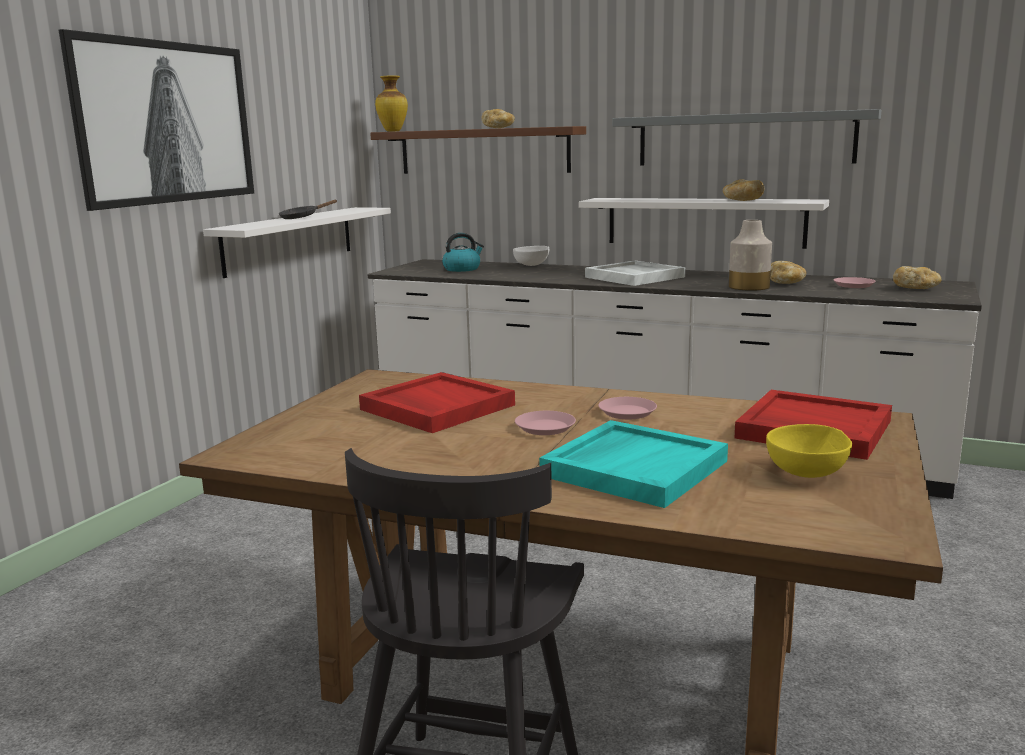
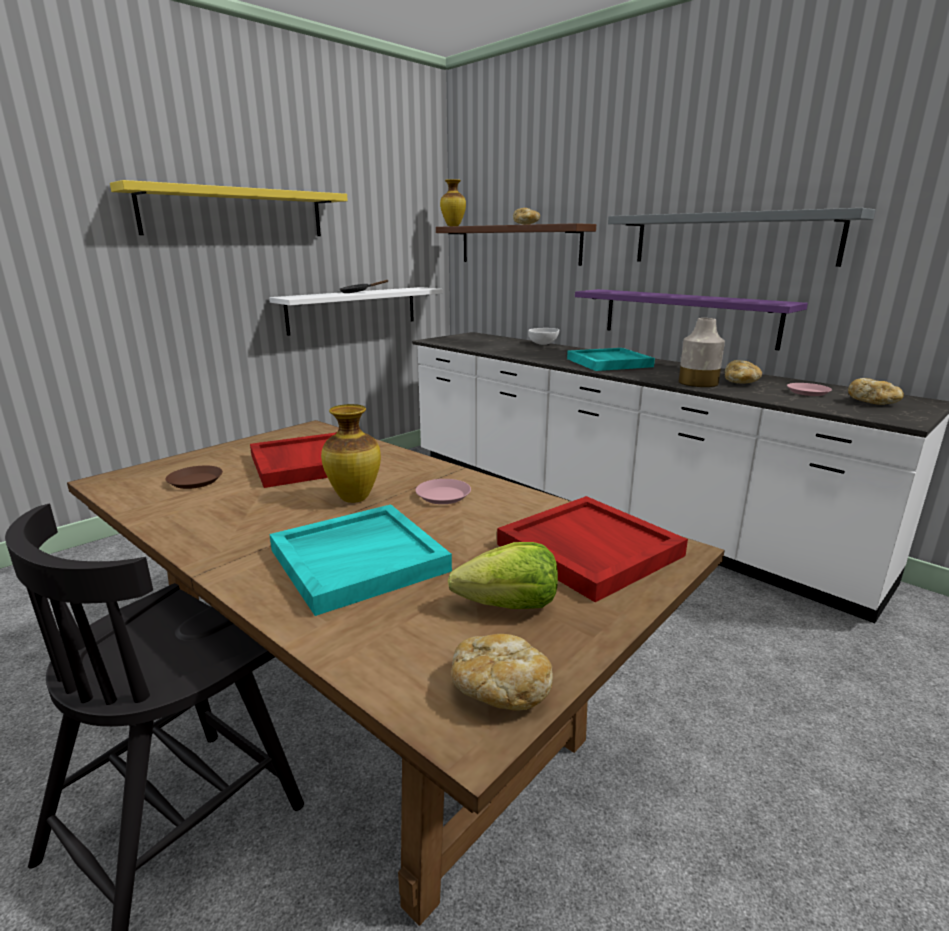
camera: 20 degrees right, 5 degrees up
(165, 122) = (235, 213): picture -> yellow shelf
(341, 439) = (195, 481): none -> brown plate
(462, 269) = (485, 343): kettle -> none
(545, 427) = (354, 499): pink plate -> vase
(633, 277) = (608, 362): white tray -> turquoise tray
(704, 222) = (687, 317): white shelf -> purple shelf
(742, 200) = (716, 298): bread -> bread (498, 690)
(808, 473) = (509, 606): yellow bowl -> lettuce

